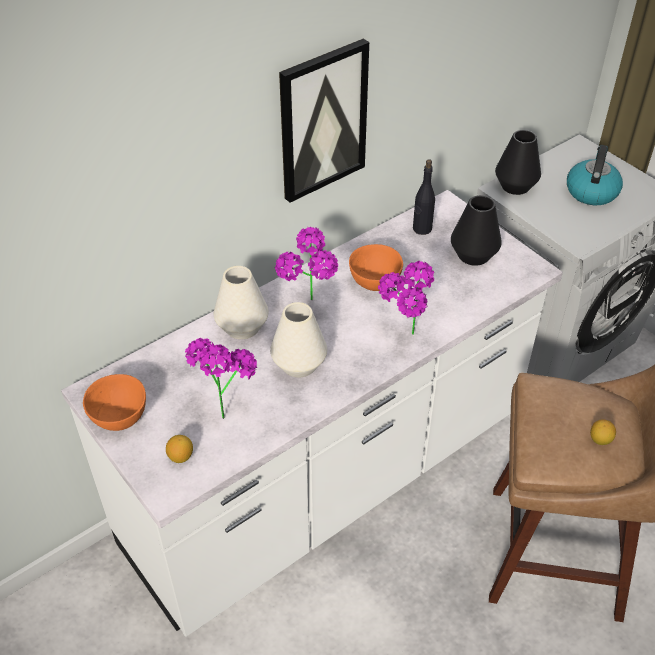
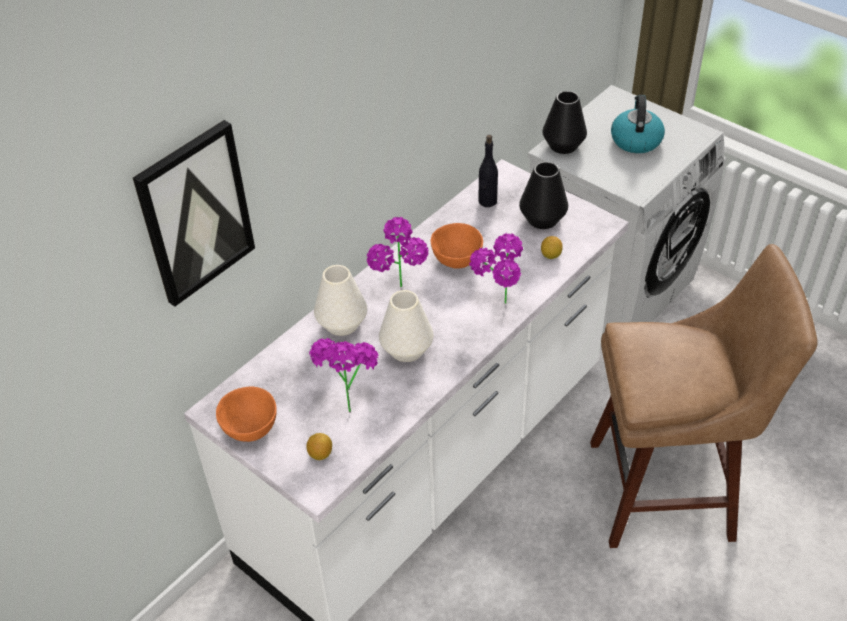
camera: 10 degrees left, 0 degrees up
(322, 121) = (390, 114): picture -> picture (195, 213)
(600, 440) = (694, 371): lemon -> lemon (551, 255)

